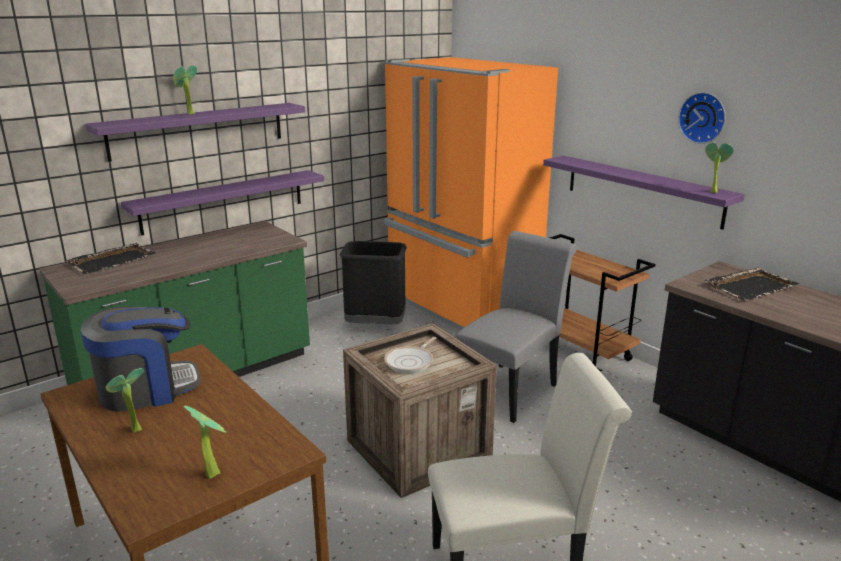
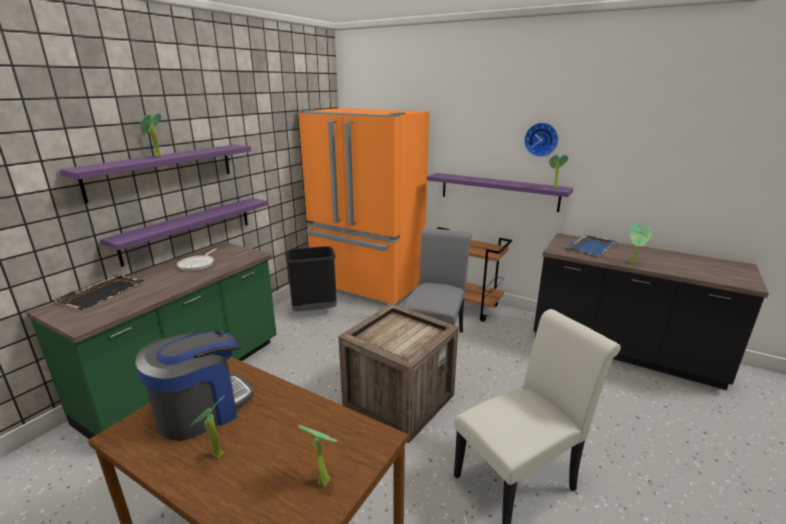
camera: 20 degrees left, 0 degrees up
(411, 361) = (394, 335): frying pan -> frying pan (198, 264)
(751, 286) = (591, 246): black tray -> blue tray
(794, 318) = (633, 263): none -> potted plant

